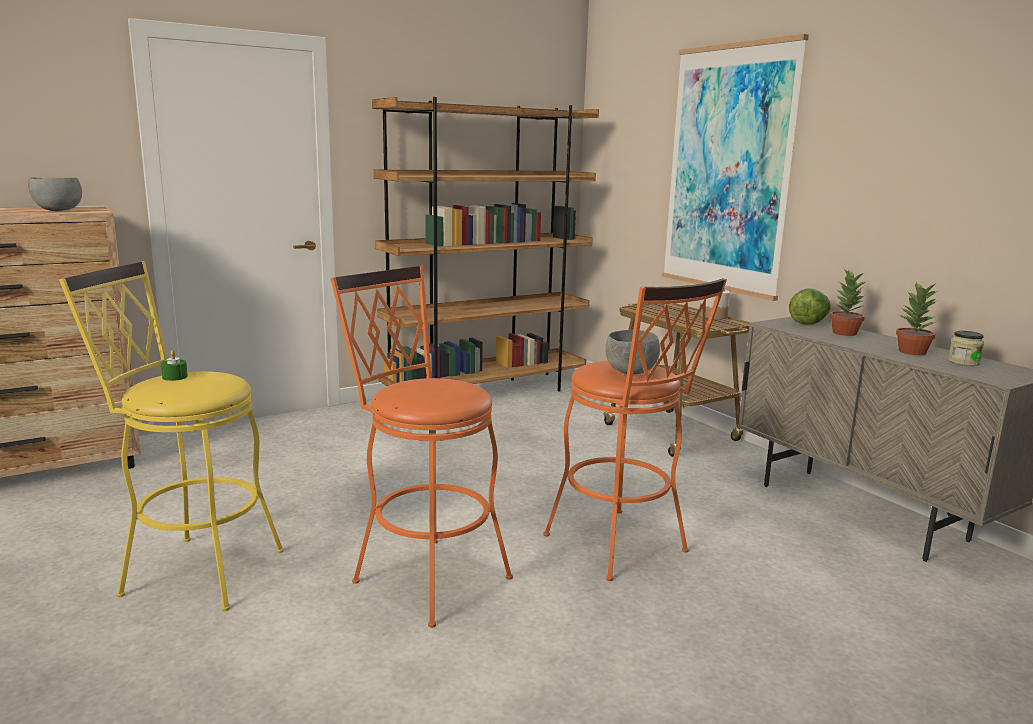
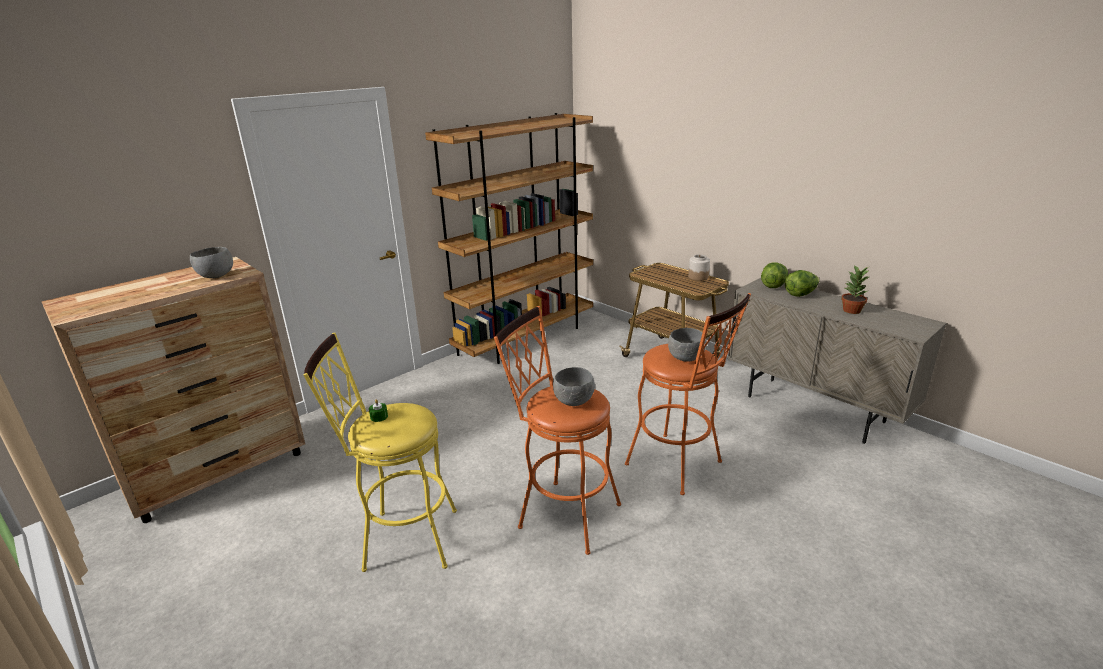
camera: 10 degrees left, 10 degrees up
(439, 391) = (574, 402): none -> grey bowl
(728, 170) = (702, 168): picture -> none
(844, 333) = (800, 294): potted plant -> lettuce
(963, 362) = (886, 318): jar -> none

